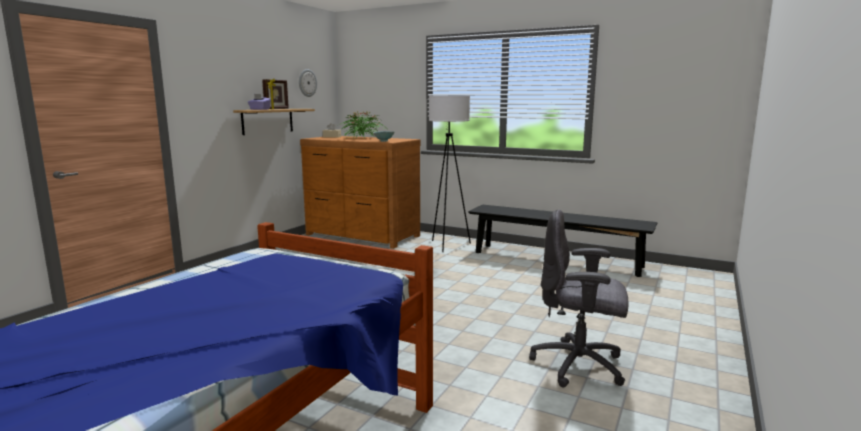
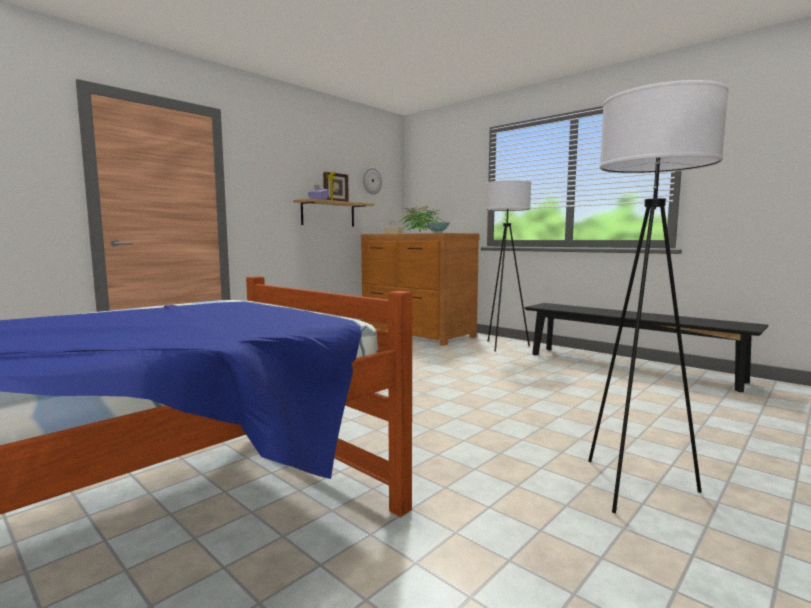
camera: 15 degrees right, 5 degrees down
(579, 366) = (634, 487): grey office chair -> white floor lamp

